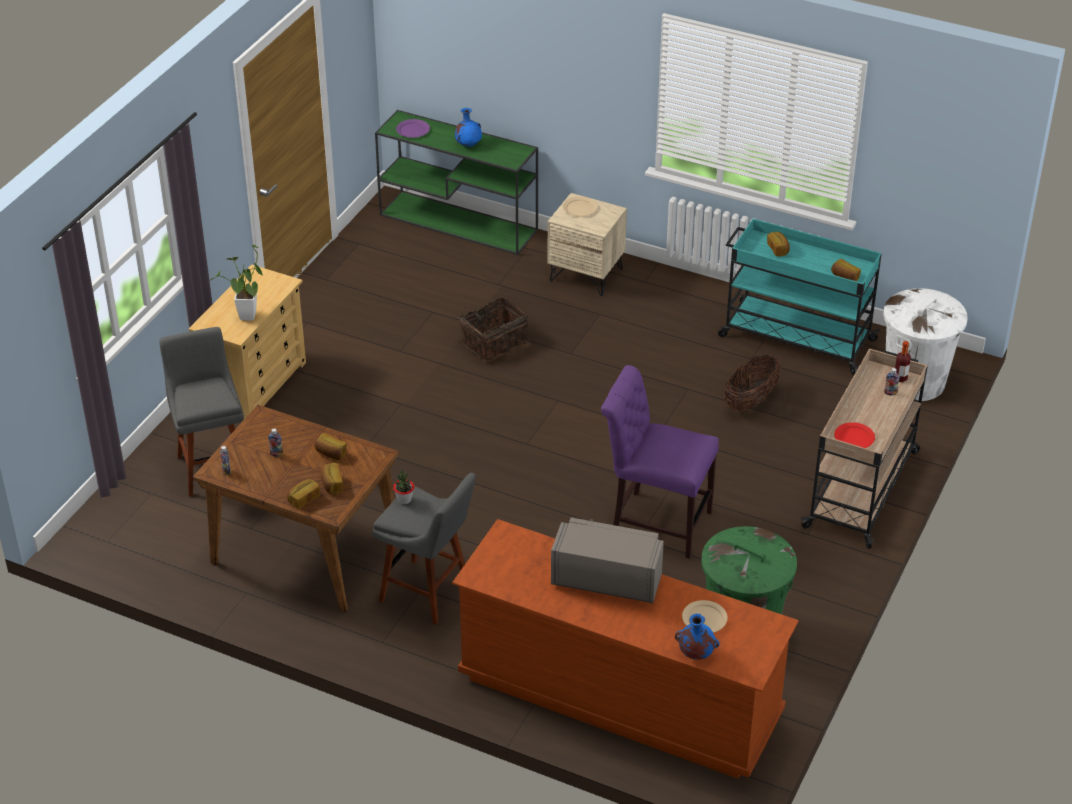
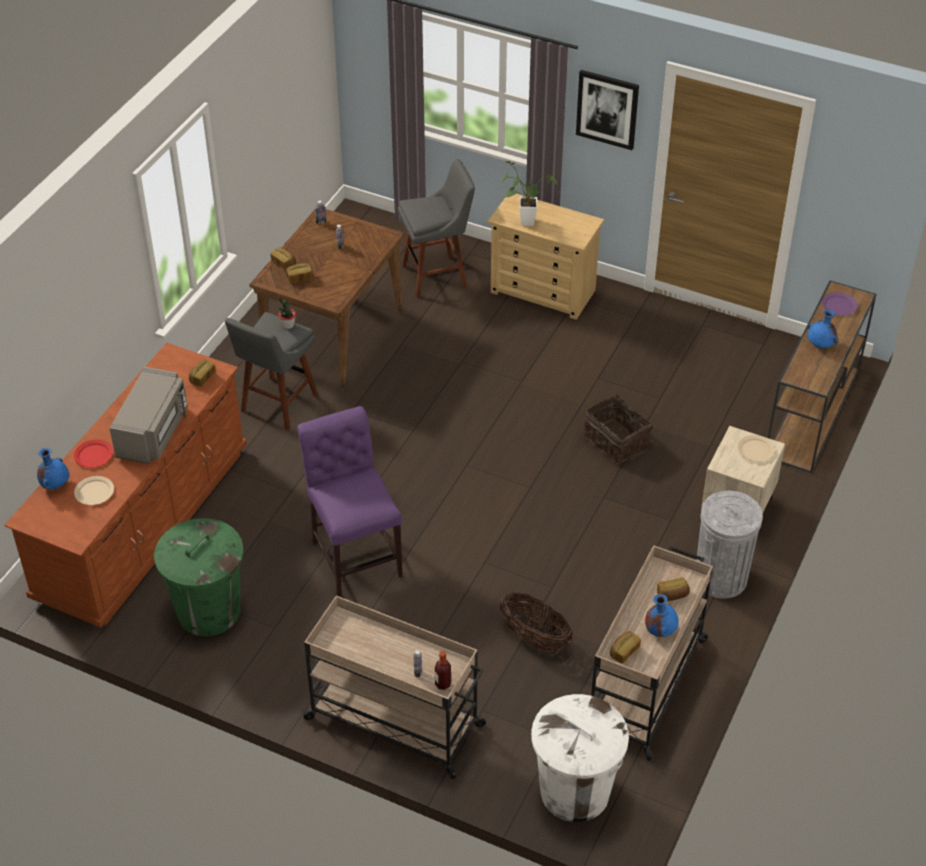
camera: 90 degrees right, 5 degrees up
(209, 160) = (607, 109): none -> picture
(330, 454) = (338, 275): bread -> bread (202, 378)
(460, 223) = (812, 413): green console table -> brown console table
(655, 522) = (355, 554): purple chair -> purple chair turned 45 degrees counterclockwise
(668, 289) = (720, 578): none -> grey trash can
(795, 338) = (646, 685): turquoise cart -> beige cart
(817, 258) = (660, 630): none -> blue vase
(854, 437) = (347, 634): red plate -> red plate (94, 455)

